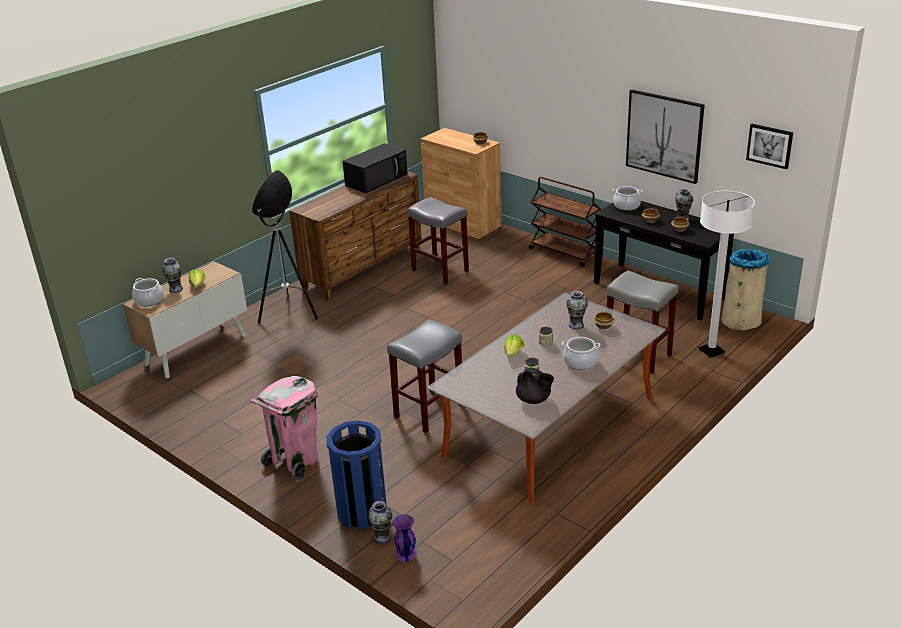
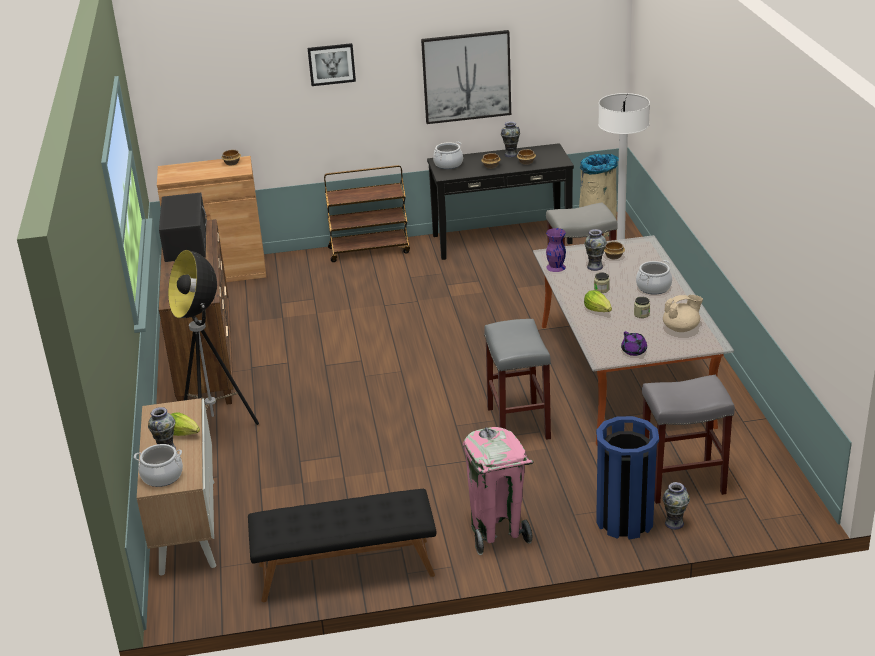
camera: 50 degrees left, 0 degrees up
(202, 423) = (346, 570): none -> black bench
(405, 553) = (711, 519): purple vase -> purple vase (555, 267)
(439, 271) = (287, 321): grey stool -> grey stool (681, 482)
(472, 393) = (634, 351): none -> purple teapot
(534, 400) = (681, 328): black teapot -> beige teapot
(769, 145) = (582, 49): picture -> picture (331, 64)

